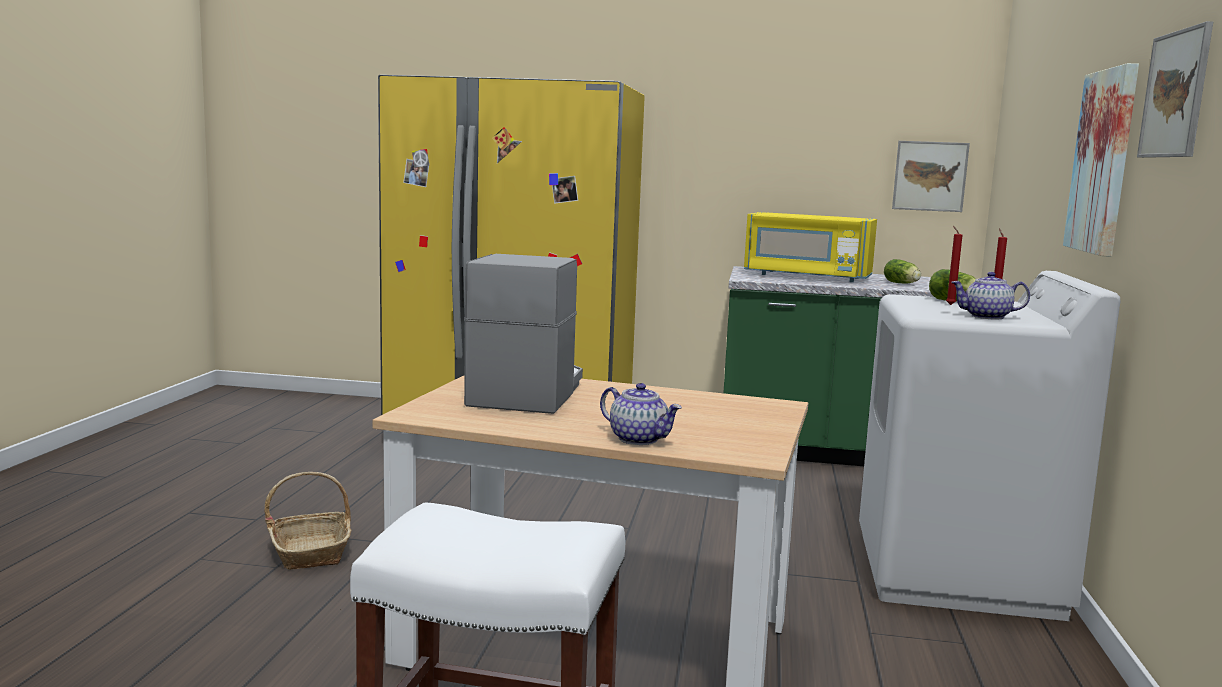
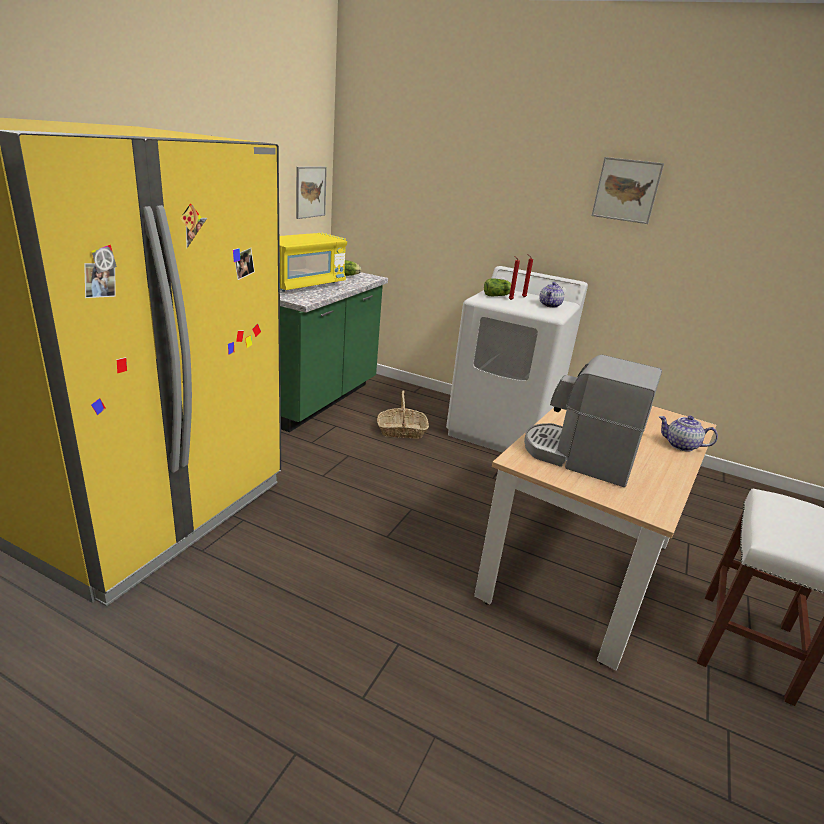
camera: 75 degrees left, 15 degrees up
(311, 551) = (405, 704): basket -> basket (401, 431)
(639, 439) = (680, 446): teapot -> teapot turned 120 degrees counterclockwise
(1103, 162) = (540, 210): picture -> none

